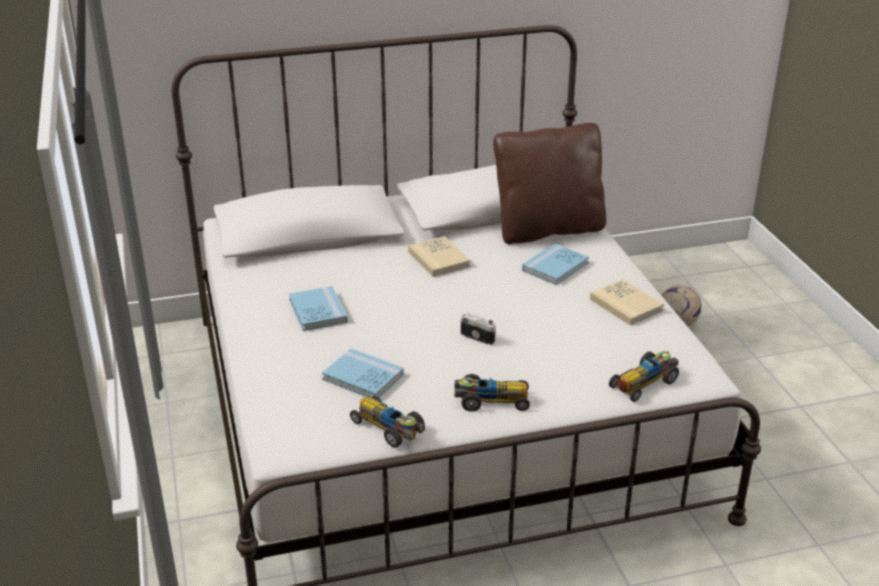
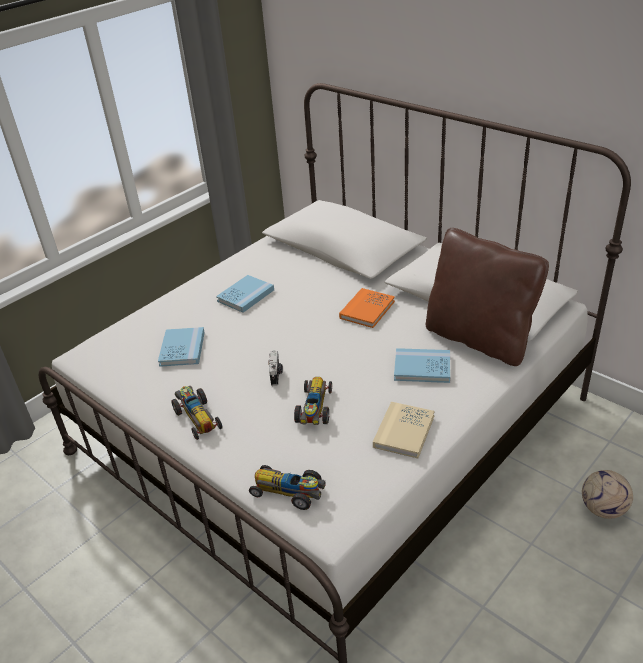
camera: 60 degrees right, 5 degrees up
(389, 429) = (130, 387): toy car -> toy car (314, 409)
(438, 259) = (367, 310): beige book -> orange book

